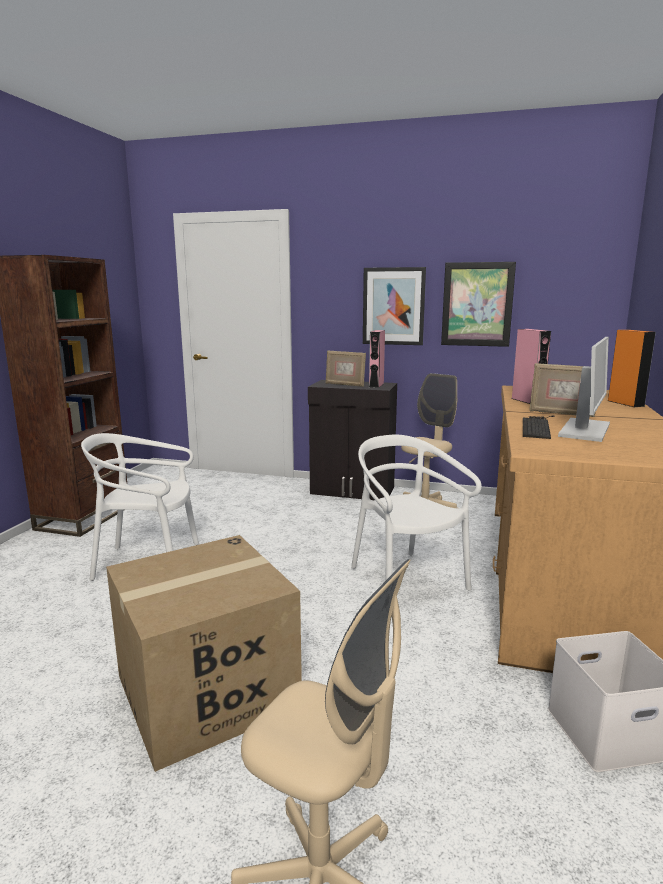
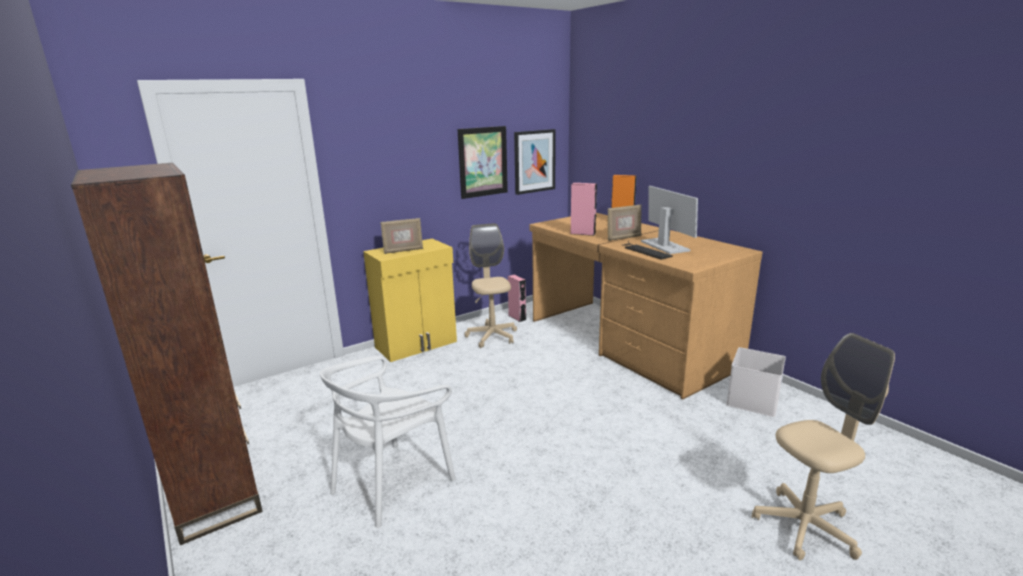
camera: 50 degrees left, 5 degrees up
(206, 692) = (617, 512): cardboard box -> none
(352, 491) = (417, 344): black cabinet -> yellow cabinet
(376, 385) = (427, 244): pink speaker -> pink speaker (517, 317)
(393, 306) = (420, 171): picture -> picture (534, 161)
(406, 580) = (571, 385): white chair -> none

